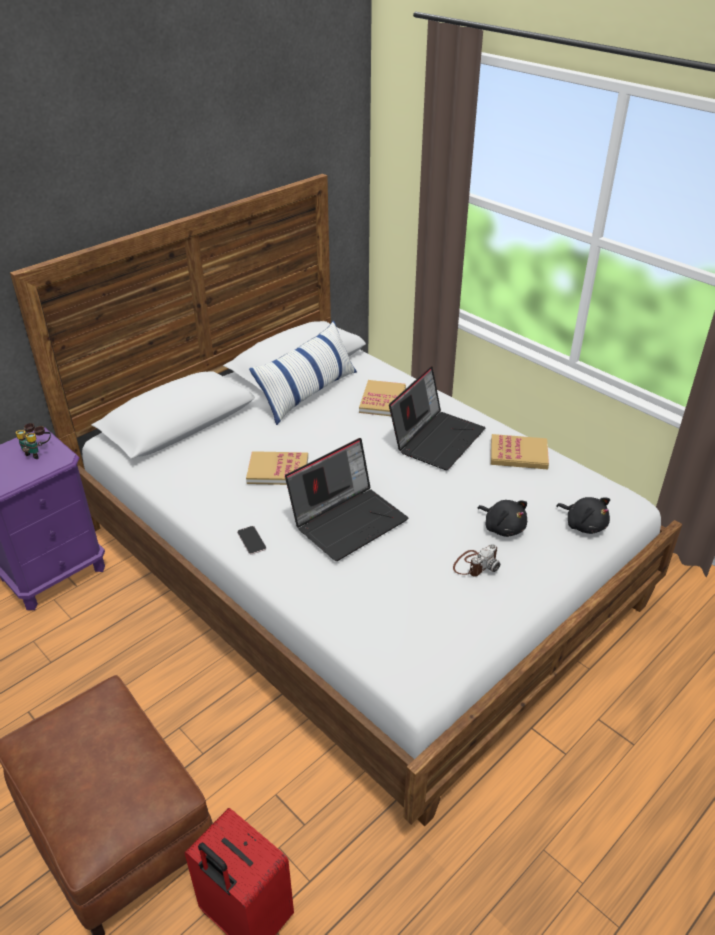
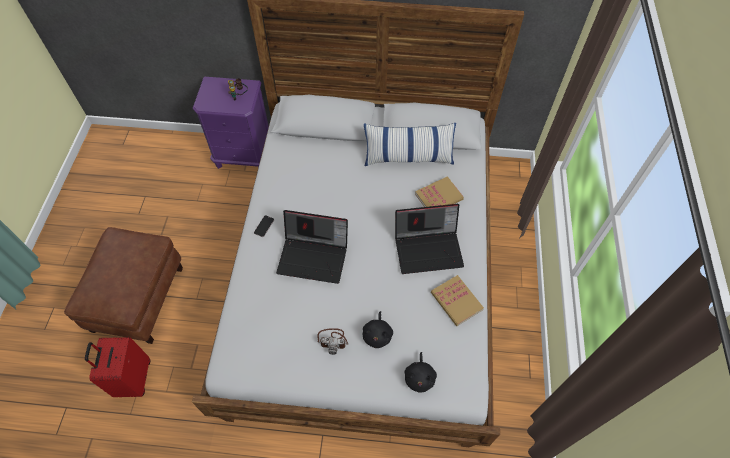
camera: 50 degrees right, 20 degrees up
(278, 470) = (326, 196): book -> none

